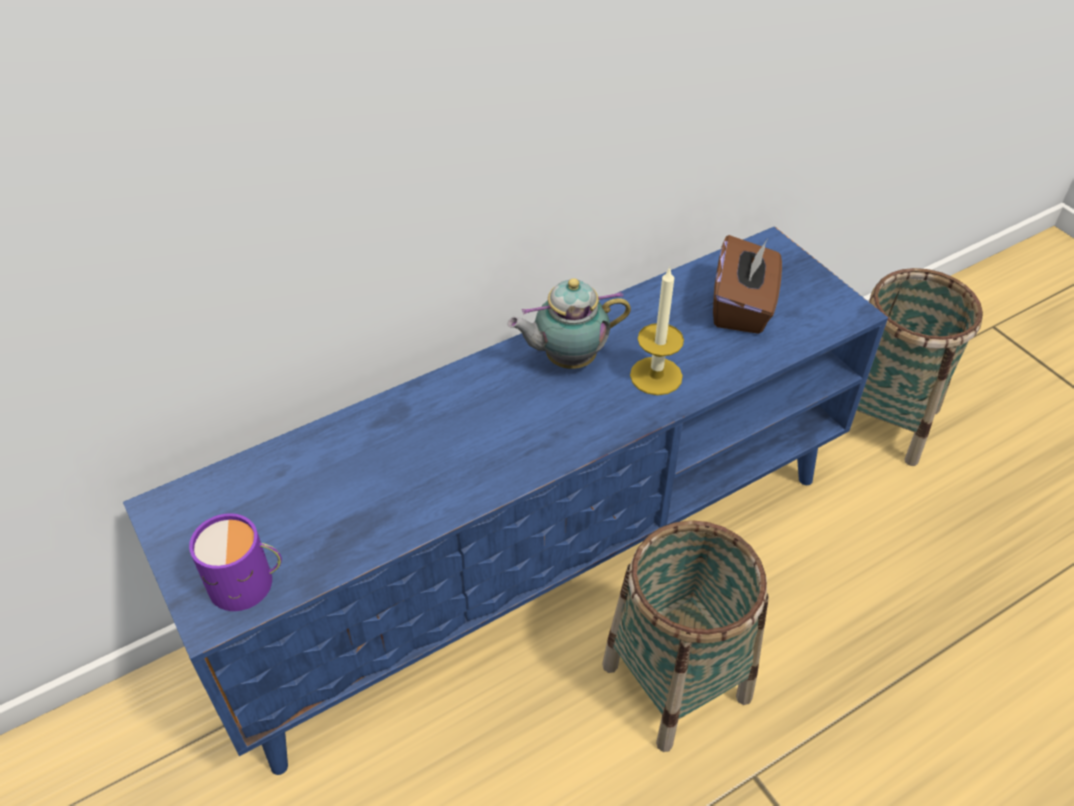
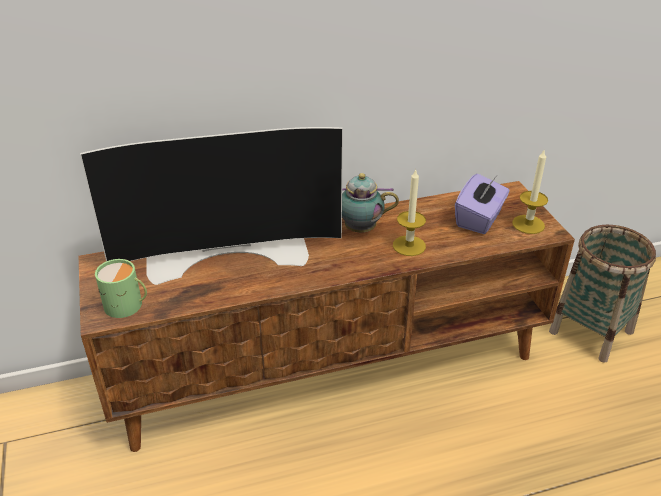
camera: 15 degrees right, 10 degrees down
(248, 583) = (127, 306): purple mug -> green mug
(378, 444) = (228, 252): none -> television
(537, 558) = (331, 367): blue tv stand -> brown tv stand
(676, 681) = (396, 455): basket -> none
(742, 307) = (479, 219): brown tissue box -> purple tissue box
(815, 303) = (528, 224): none -> candle

